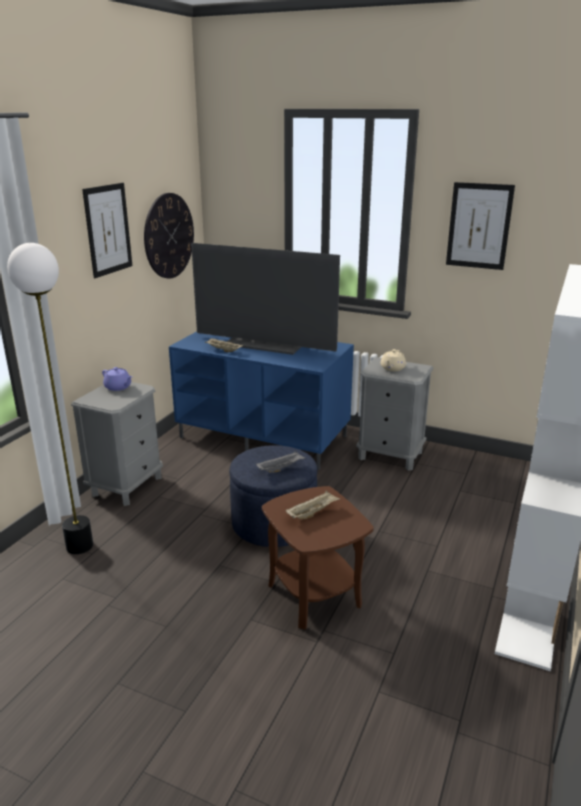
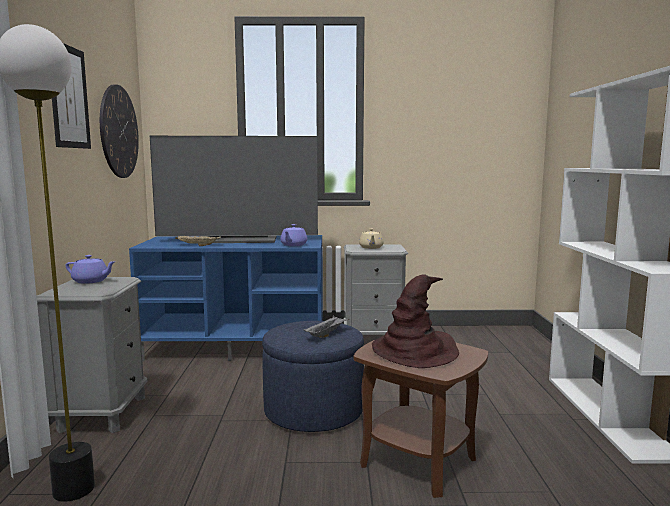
camera: 25 degrees left, 15 degrees down
(304, 363) = (293, 245): none -> purple teapot
(312, 513) = (415, 351): beige tray -> brown hat
(479, 226) = (425, 115): picture -> none

